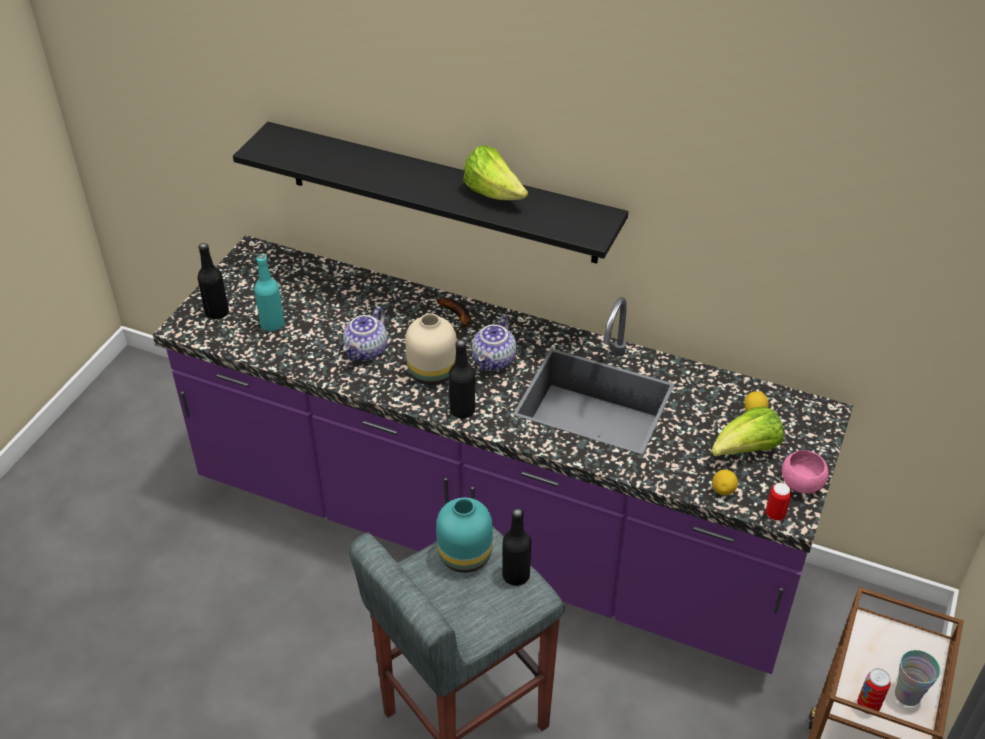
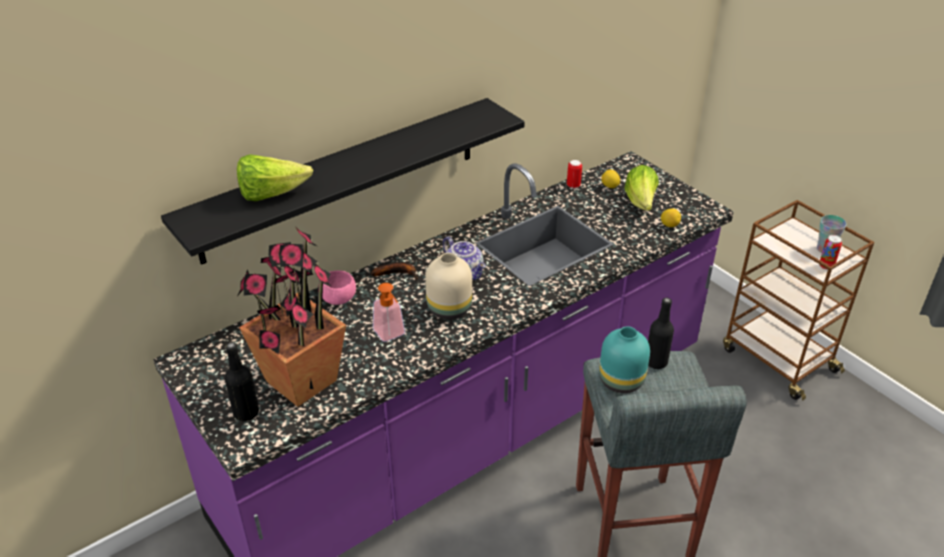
camera: 60 degrees left, 5 degrees down
(272, 324) = (300, 381): turquoise bottle -> potted plant
(367, 351) = (391, 335): teapot -> soap dispenser
(462, 410) = (505, 308): black bottle -> none
(494, 194) = (408, 140): lettuce -> lettuce (271, 194)
(775, 514) = (702, 214): can -> can (573, 185)
(801, 484) = (684, 195): pink bowl -> pink bowl (339, 299)

